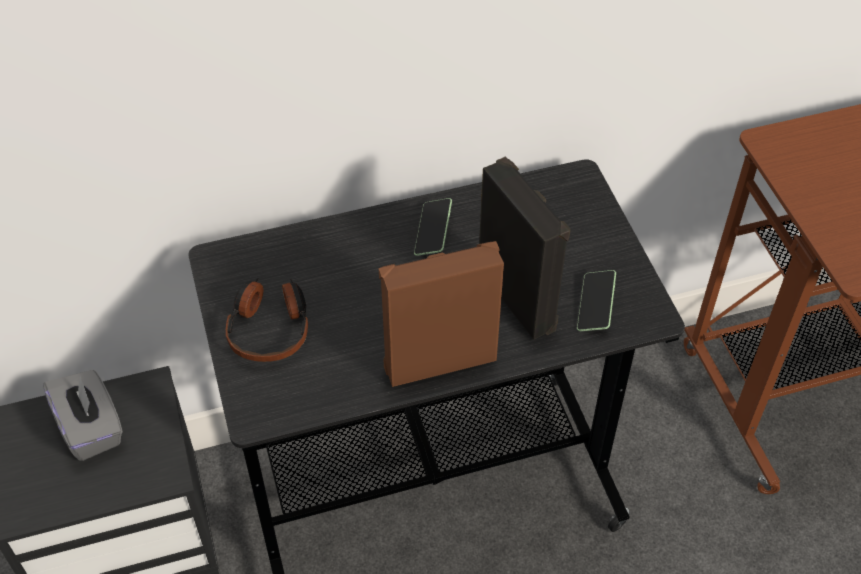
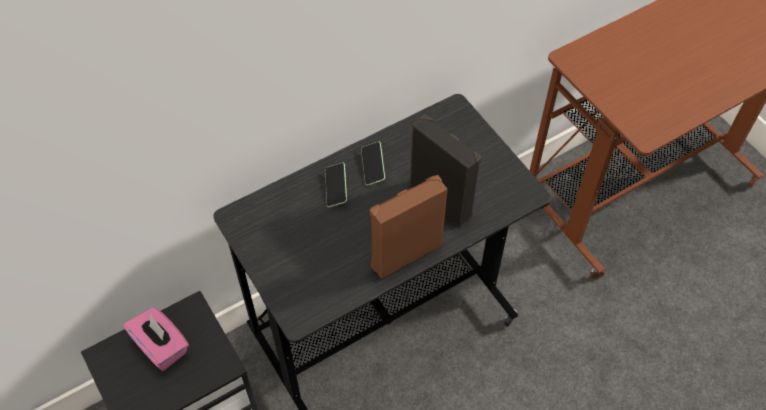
camera: 15 degrees left, 5 degrees up
(91, 428) = (161, 346): grey tissue box -> pink tissue box
(270, 327) = (287, 257): headphones -> none
(595, 307) = (492, 195): phone -> phone (336, 188)

